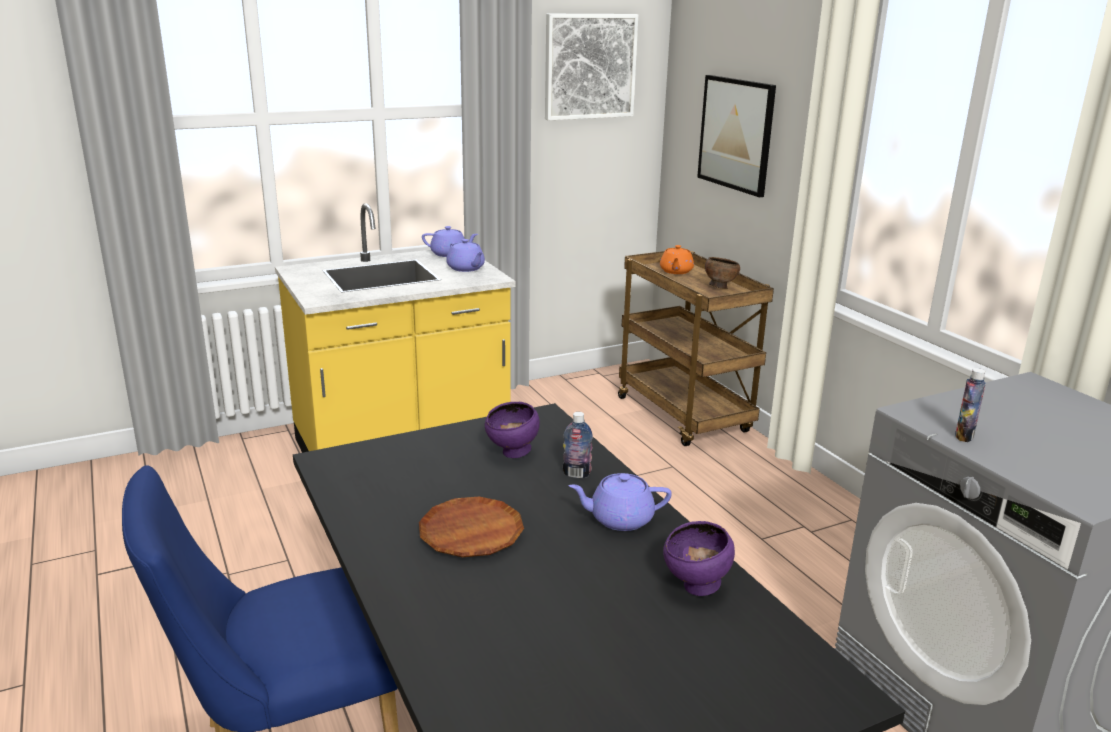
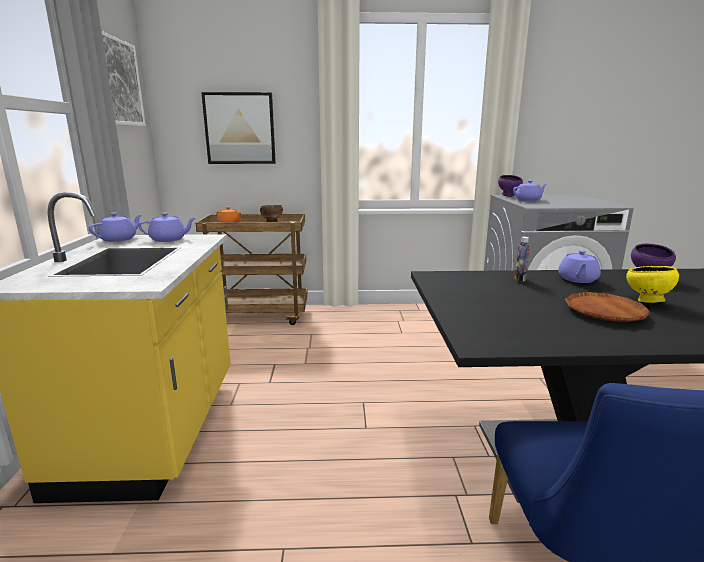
camera: 65 degrees left, 5 degrees down
(513, 454) = (486, 289): purple bowl -> purple bowl (509, 196)
(543, 571) = (646, 302): none -> yellow bowl
(964, 436) = (557, 205): bottle -> none
(999, 408) = (528, 200): none -> purple teapot

